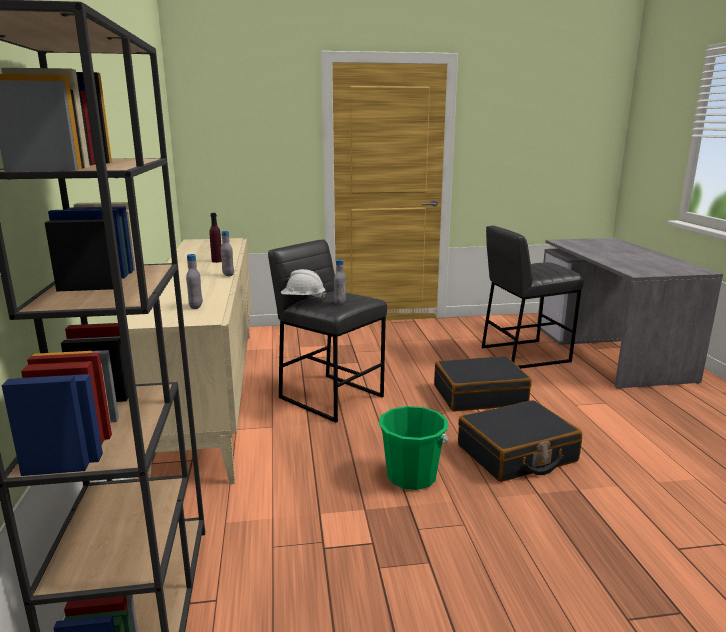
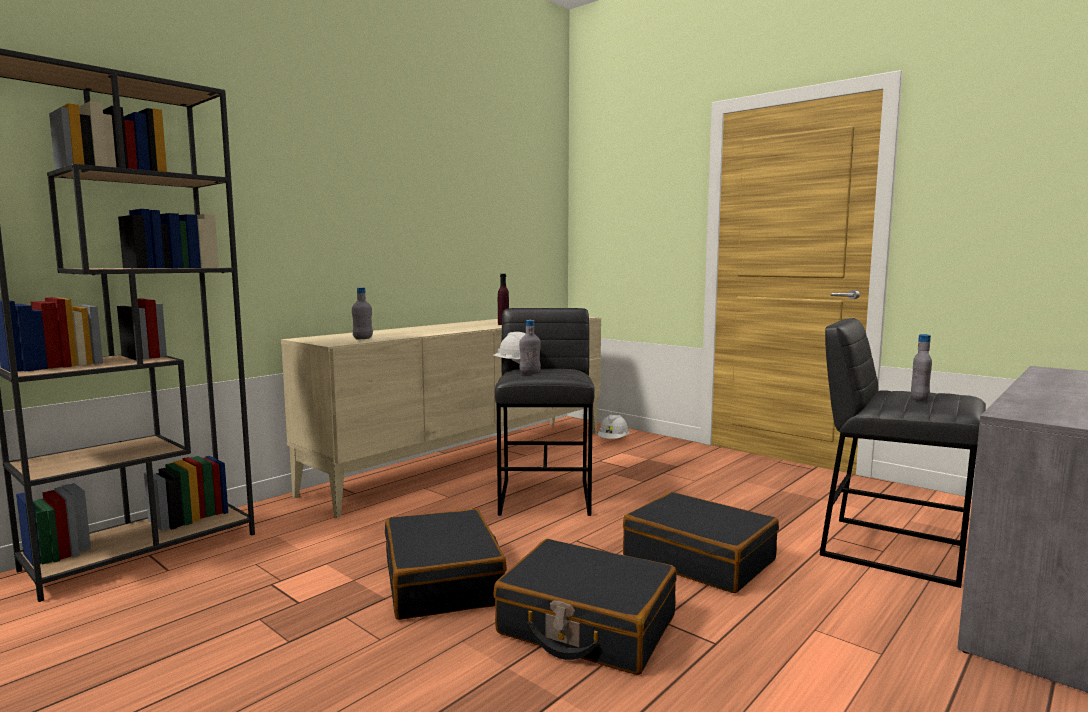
camera: 50 degrees right, 10 degrees down
(228, 275) = (468, 330): grey bottle -> grey bottle (919, 399)
(273, 339) = (613, 440): none -> white hard hat
(411, 476) = (443, 581): green bucket -> black suitcase

